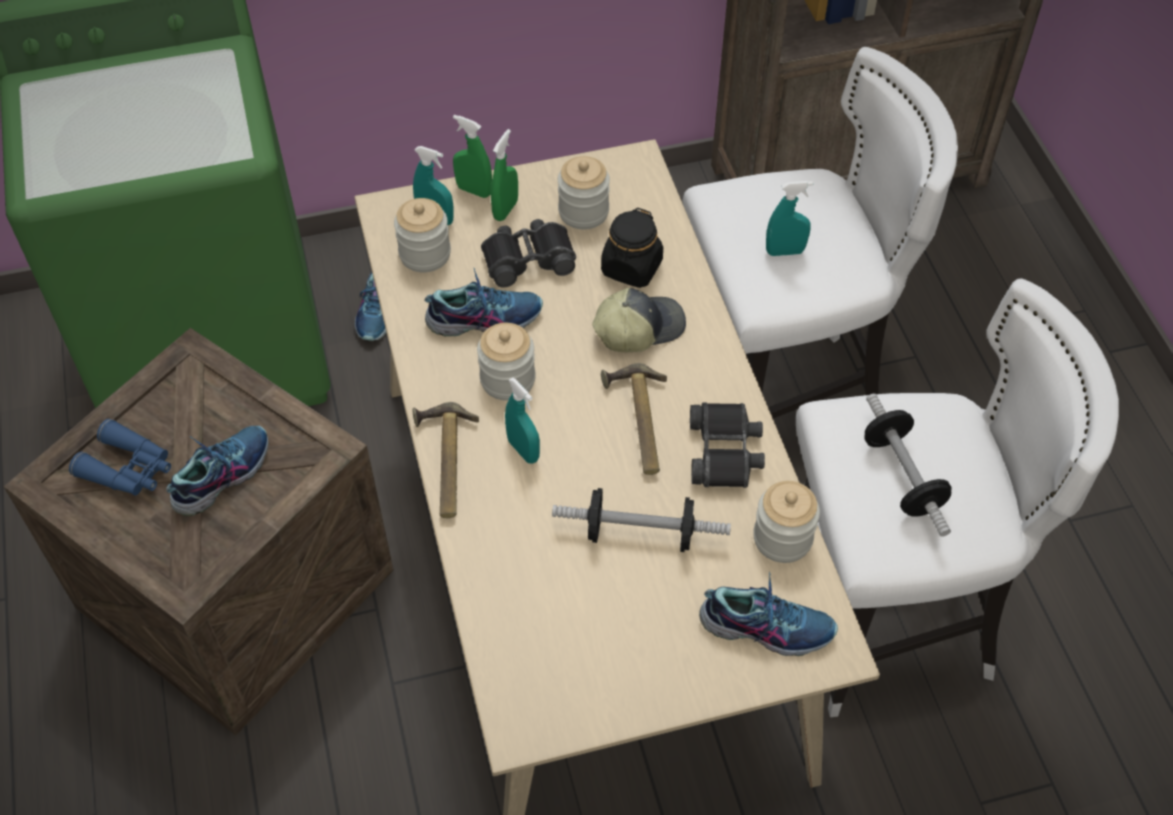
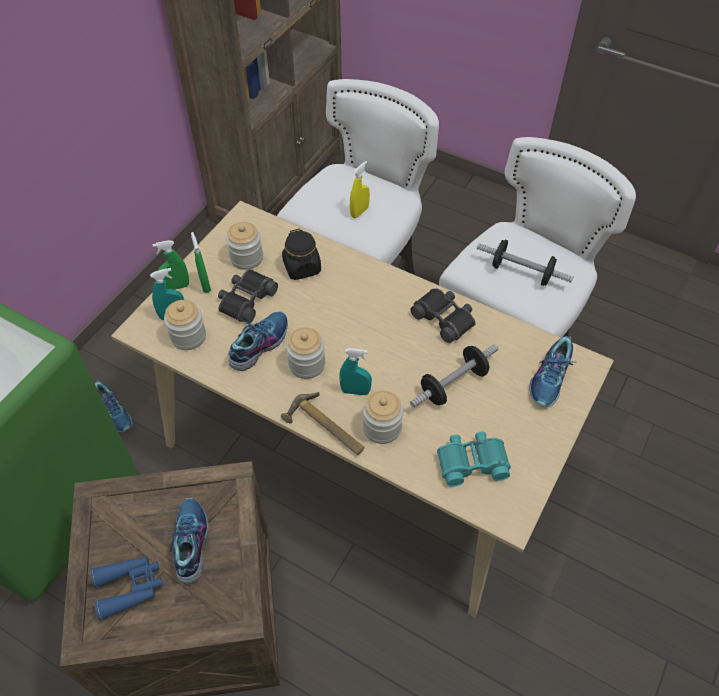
camera: 45 degrees left, 0 degrees up
(553, 633) = (471, 462): none -> turquoise binoculars
(637, 423) = (391, 336): hammer -> none
(638, 328) = (339, 293): cap -> none
(766, 626) = (551, 378): shoe -> shoe turned 150 degrees clockwise
(782, 538) = (511, 336): jar -> jar (382, 427)
(785, 251) = (359, 212): turquoise spray bottle -> yellow spray bottle

